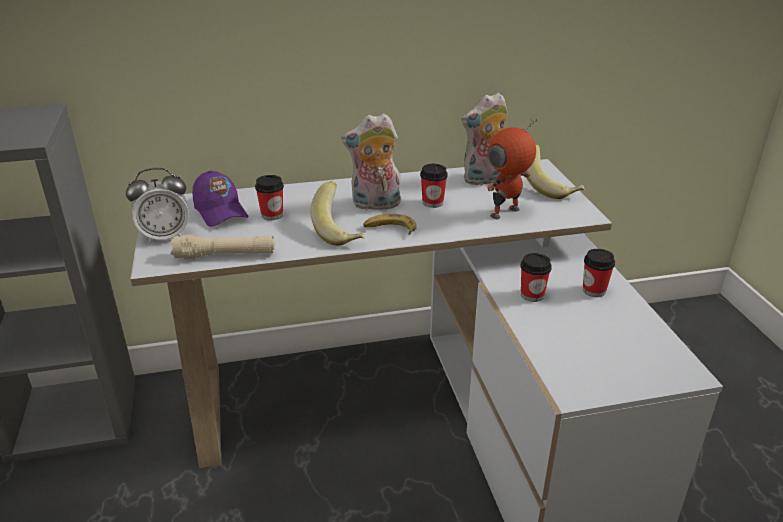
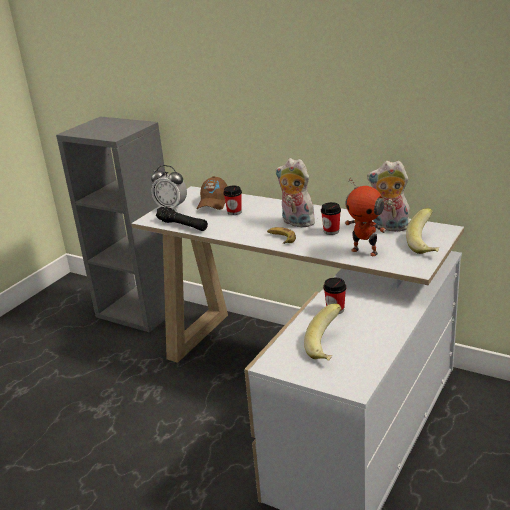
camera: 45 degrees right, 5 degrees down
(220, 211) = (213, 203): purple cap -> brown cap
(225, 255) = (182, 225): beige flashlight -> black flashlight
(341, 232) = (254, 231): banana -> banana (328, 348)
(506, 213) = (365, 251): toy robot -> toy robot turned 150 degrees counterclockwise
(594, 290) = (379, 322): cup -> none

